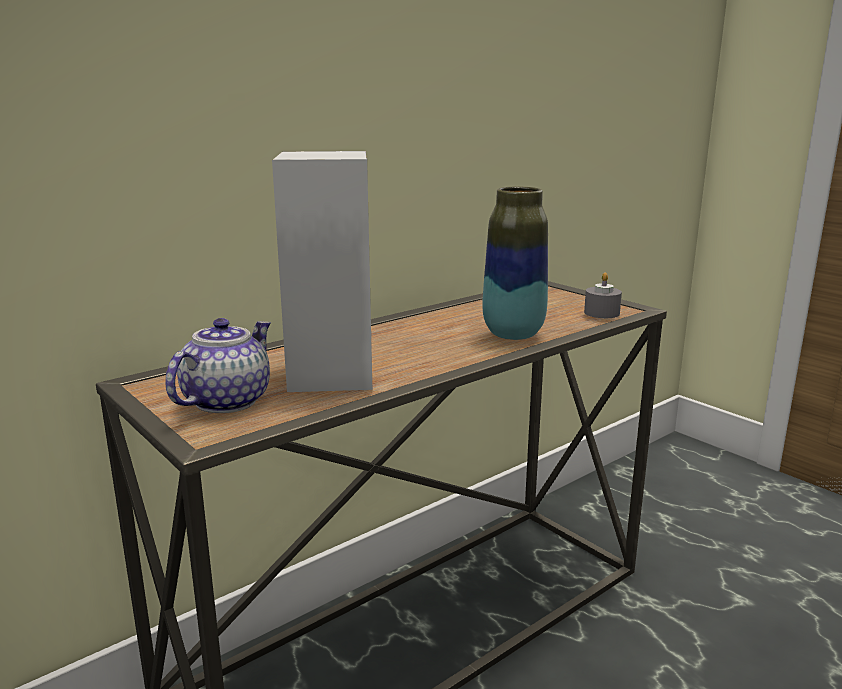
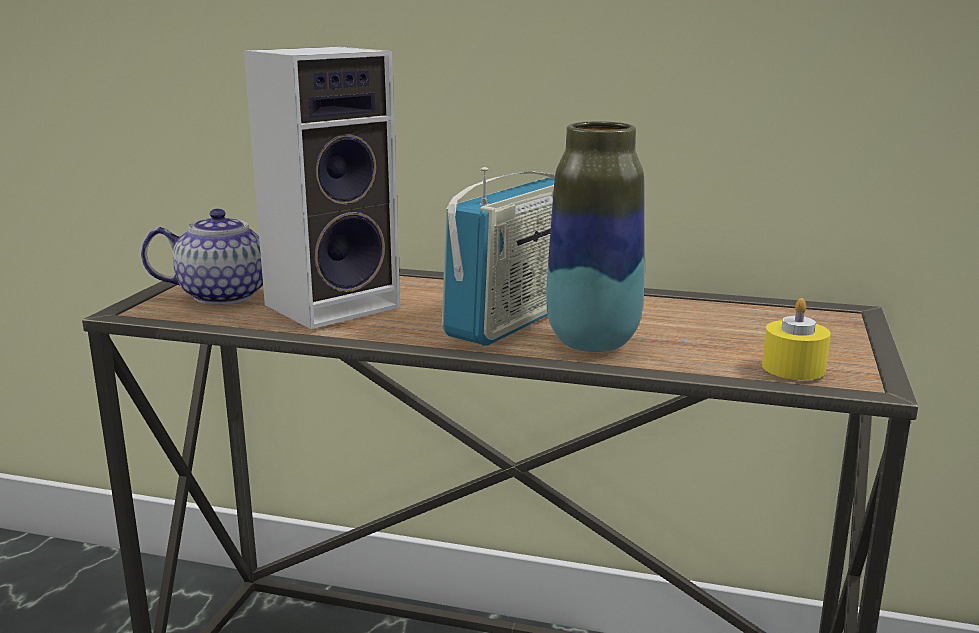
camera: 55 degrees right, 0 degrees up
(444, 338) = (517, 317): none -> radio
(601, 313) = (793, 368): grey candle -> yellow candle

